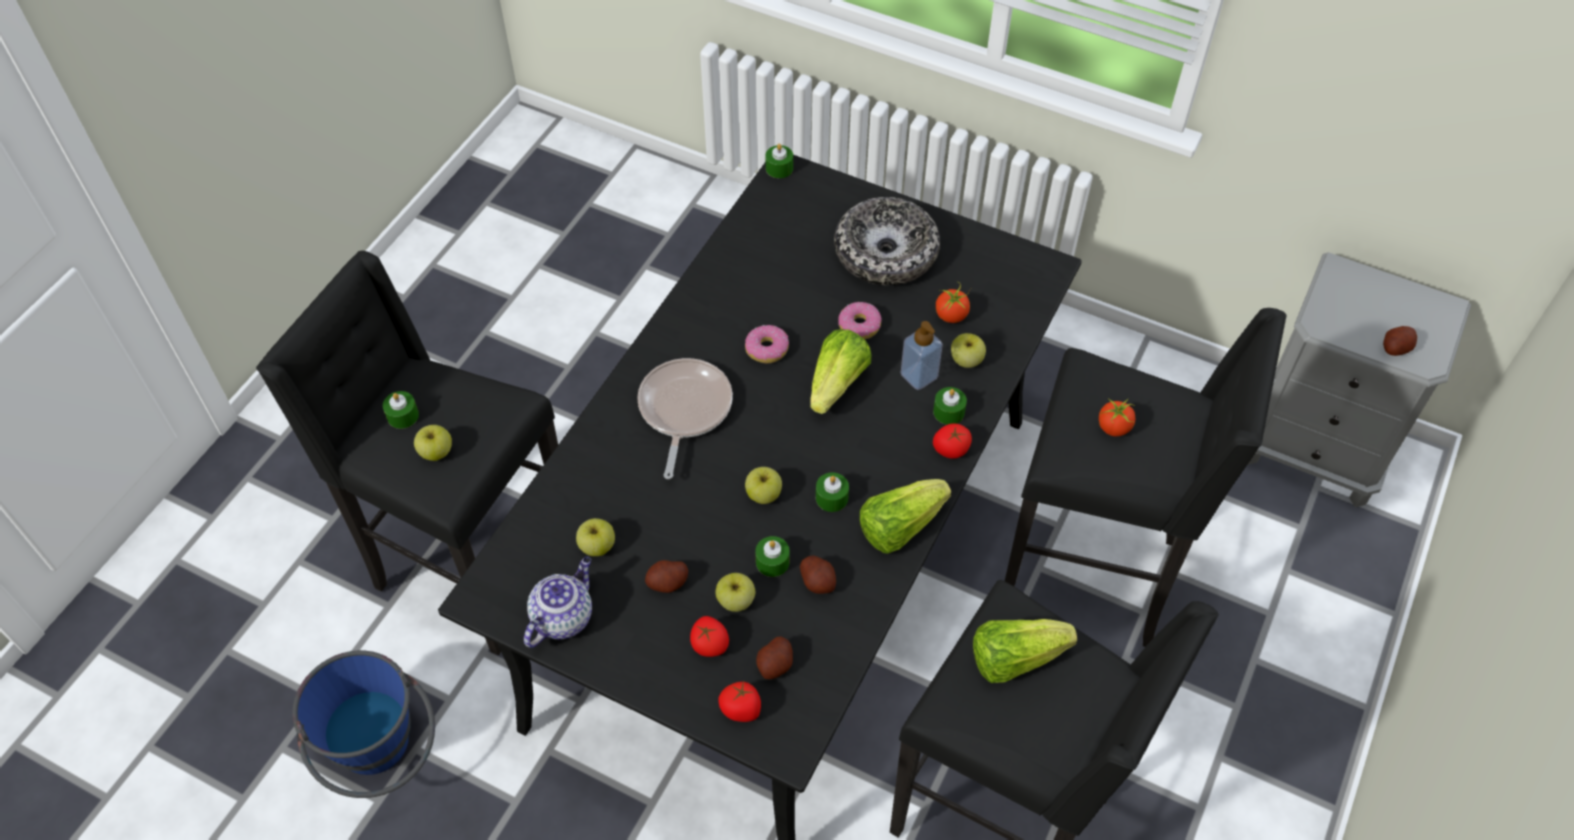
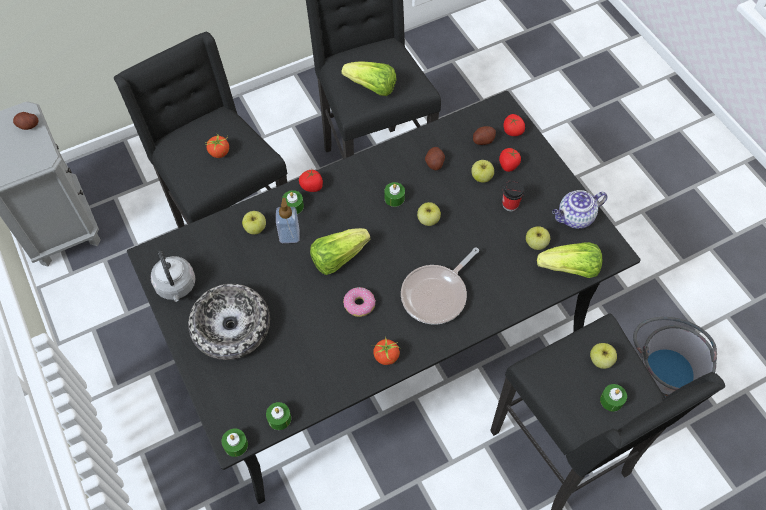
camera: 145 degrees left, 5 degrees up
(381, 753) = (660, 370): blue bucket -> grey bucket
(667, 583) = (510, 204): potato -> cup
(772, 562) = (449, 184): green candle -> green candle (279, 418)
(859, 326) = (293, 286): donut -> none
(900, 526) = (372, 165): lettuce -> lettuce (570, 269)
(951, 315) = (236, 260): tomato -> tomato (386, 357)
(984, 255) = (176, 287): none -> grey kettle

